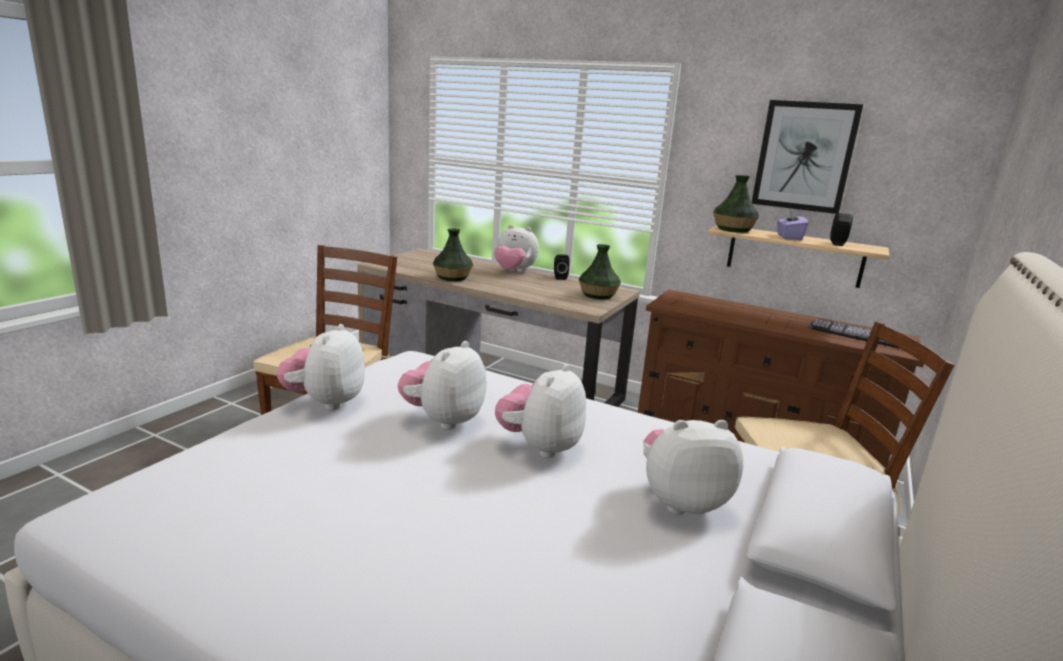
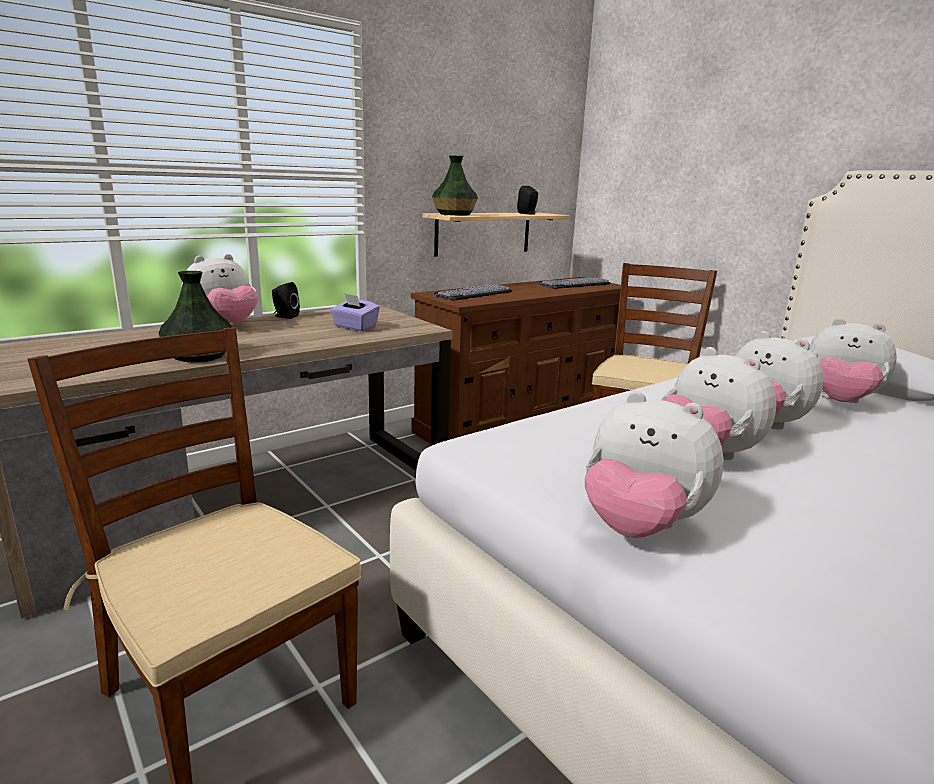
camera: 65 degrees left, 0 degrees up
(598, 295) = (378, 317): vase -> none
(681, 501) = (839, 402): plush toy -> plush toy turned 75 degrees counterclockwise
(710, 304) = (471, 293): none -> keyboard
(788, 237) = (496, 214): purple tissue box -> purple tissue box (354, 327)
(804, 156) = (480, 135): picture -> none

